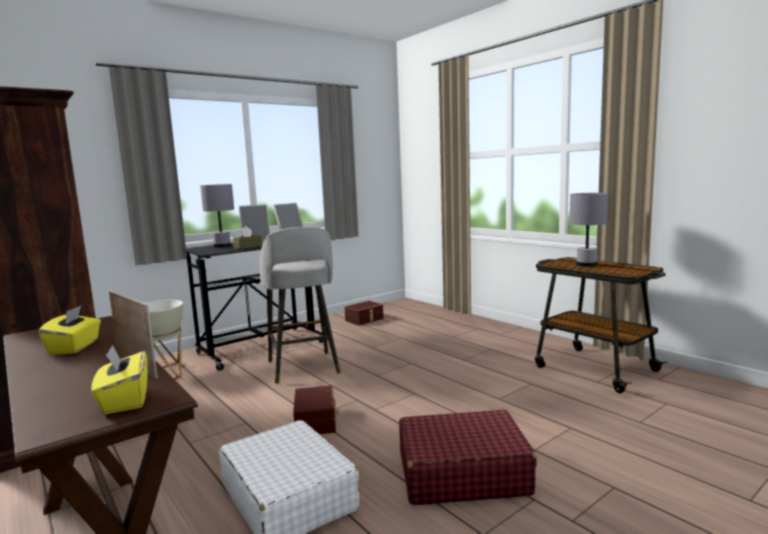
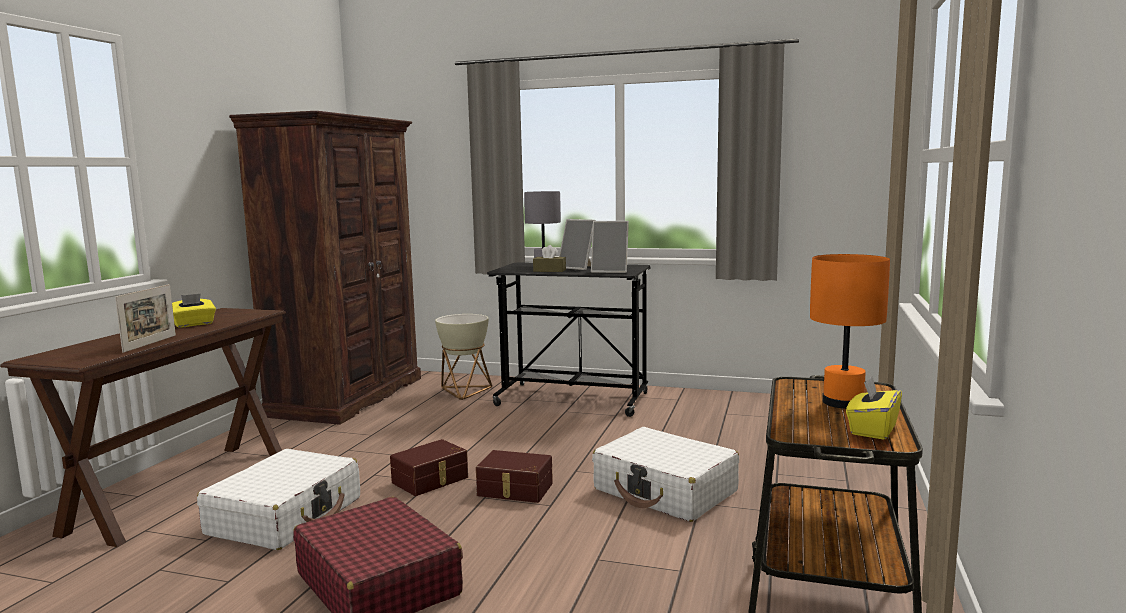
camera: 55 degrees right, 0 degrees up
(124, 400) = (79, 357): yellow tissue box -> yellow tissue box (872, 429)
(303, 368) = (547, 433): grey stool -> none
(365, 320) = (743, 410): brown storage box -> brown storage box (514, 490)
(438, 362) = (665, 491): none -> white suitcase
(587, 265) = (843, 403): grey table lamp -> orange table lamp

